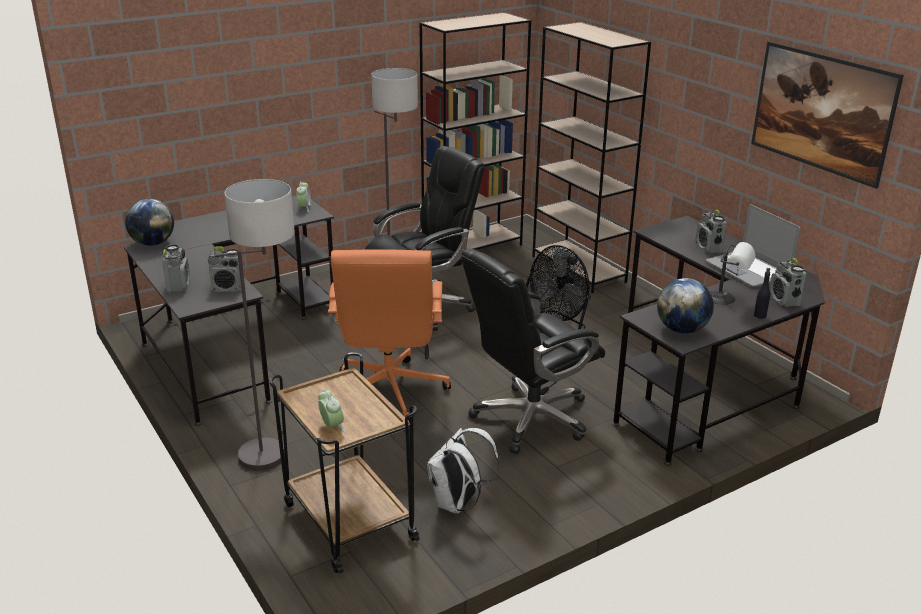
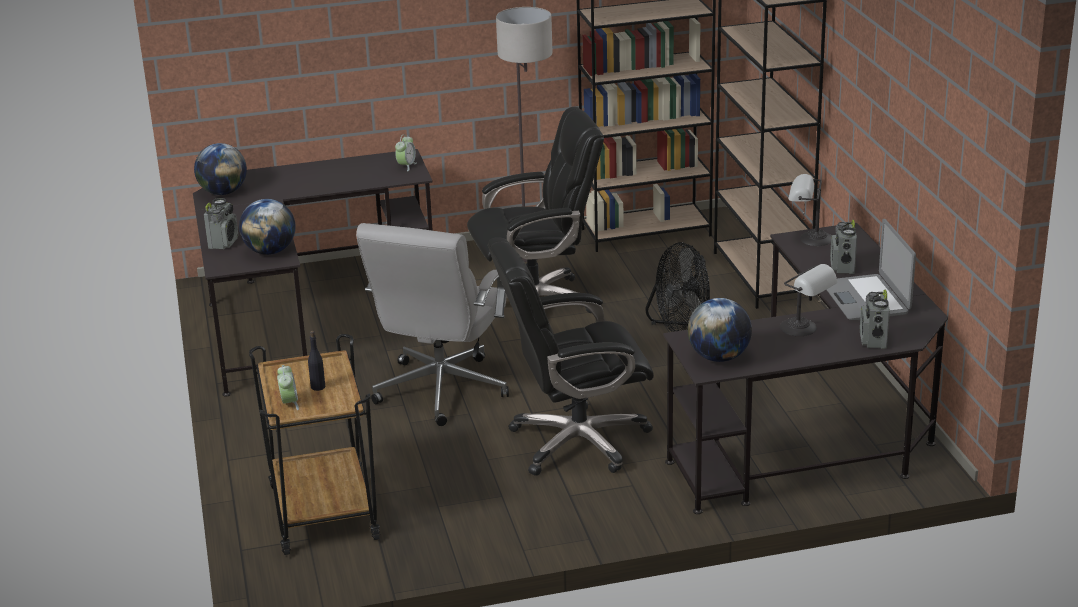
camera: 20 degrees right, 0 degrees up
(228, 288) = (270, 251): radio -> globe
(276, 454) = (288, 436): grey floor lamp -> none
(389, 389) = (442, 388): orange office chair -> grey office chair
(458, 504) = (441, 514): white backpack -> none
(664, 230) = (809, 238): none -> table lamp
(759, 316) = (825, 354): black bottle -> black bottle (317, 387)
(816, 138) = (947, 146): picture -> none

